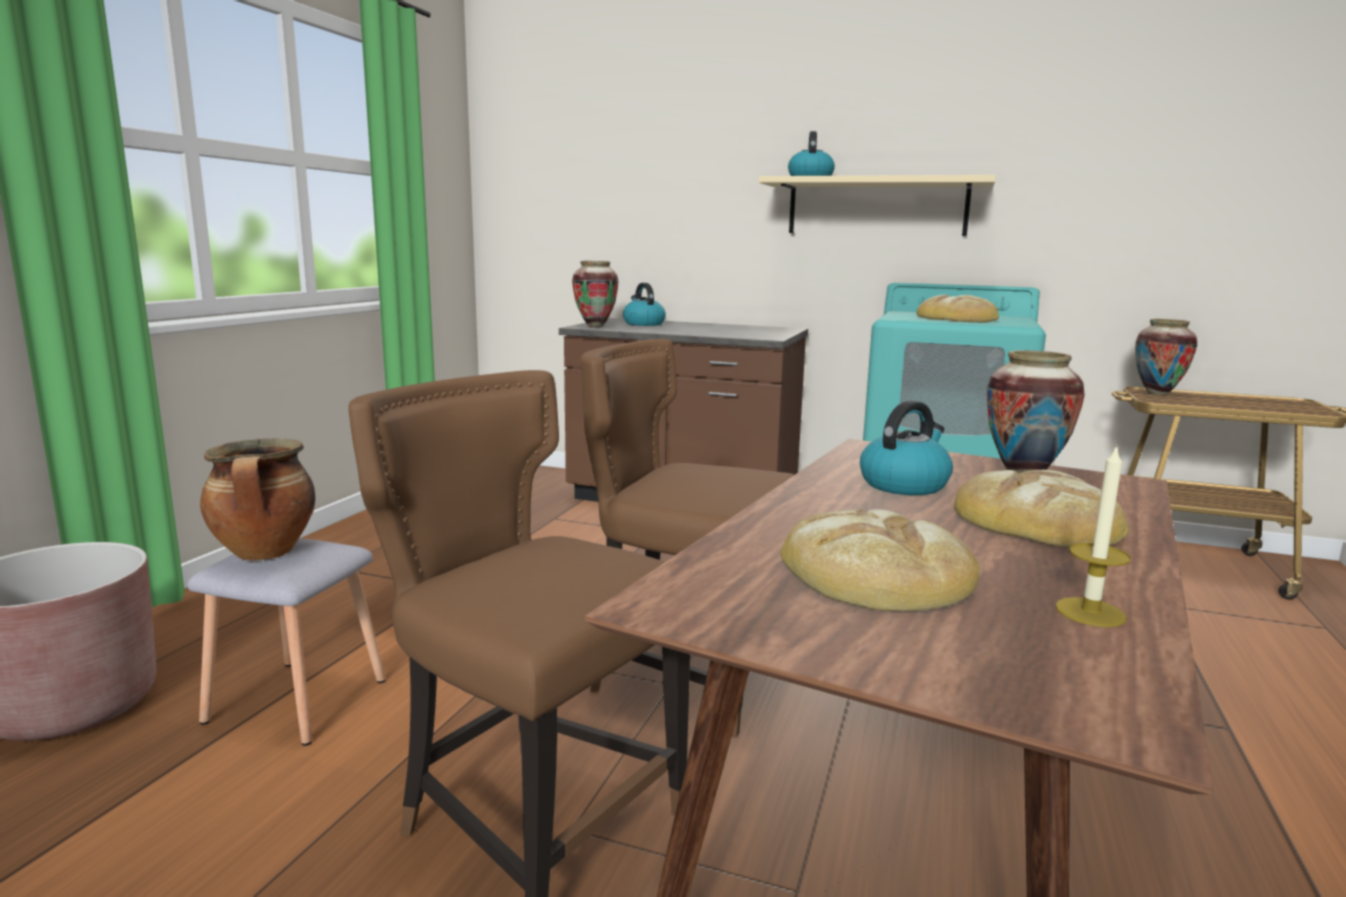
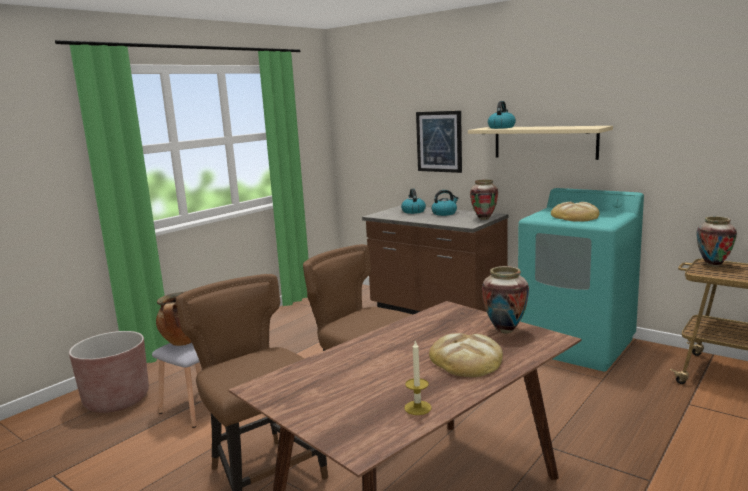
camera: 20 degrees right, 0 degrees up
(595, 326) = (383, 214): vase -> vase (484, 219)
(685, 205) = (439, 141): none -> picture
(876, 574) = (354, 381): bread -> none
(904, 484) = (433, 333): kettle -> kettle (444, 213)

